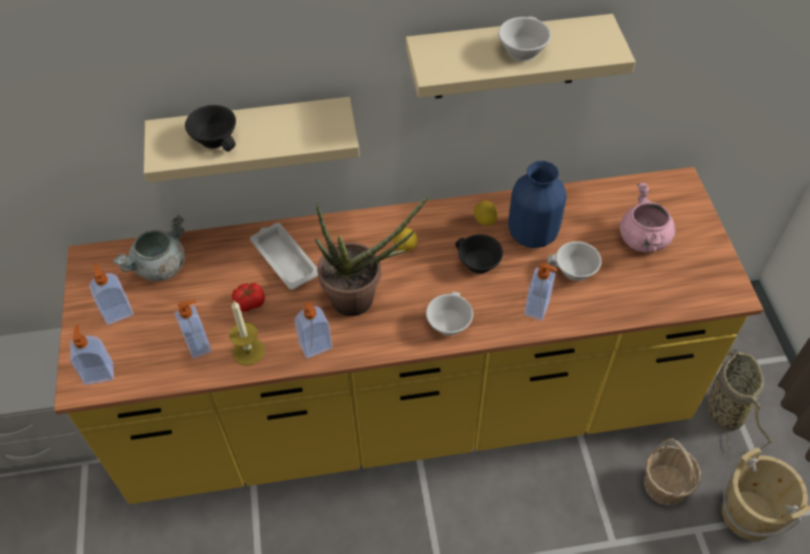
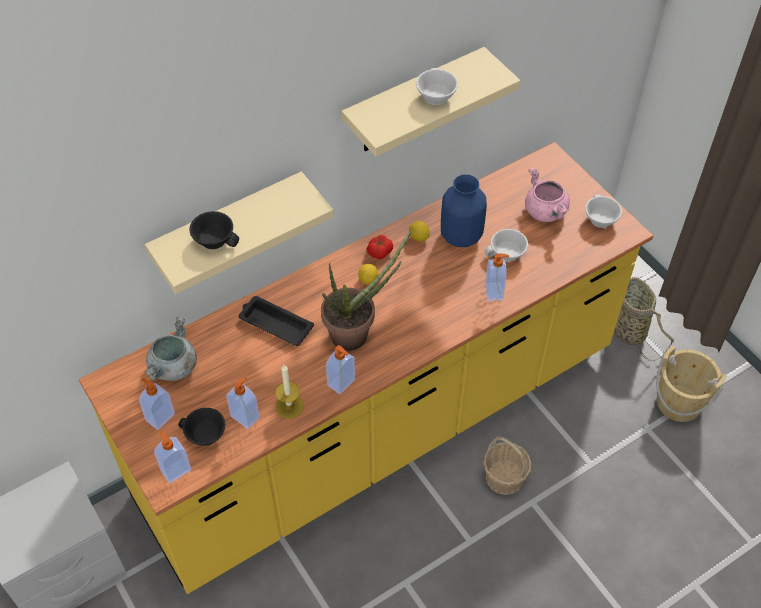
camera: 25 degrees left, 0 degrees up
(249, 302) = (267, 368): tomato -> tomato (379, 251)
(284, 258) = (275, 323): white tray -> black tray
(447, 322) = (433, 327): white cup -> white cup (599, 219)
(477, 263) = (431, 273): black cup -> black cup (204, 435)
(665, 484) = (609, 404): basket -> basket (504, 477)

